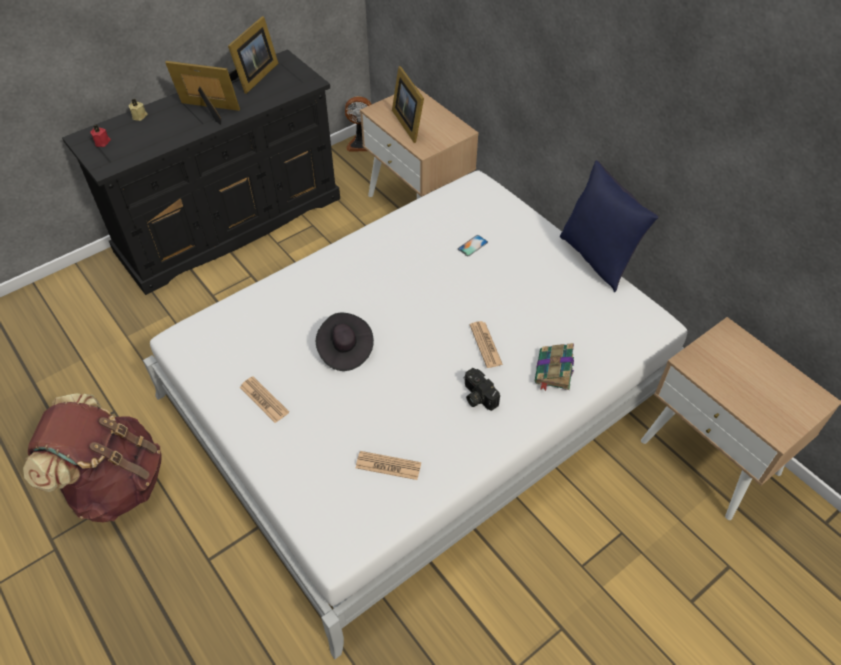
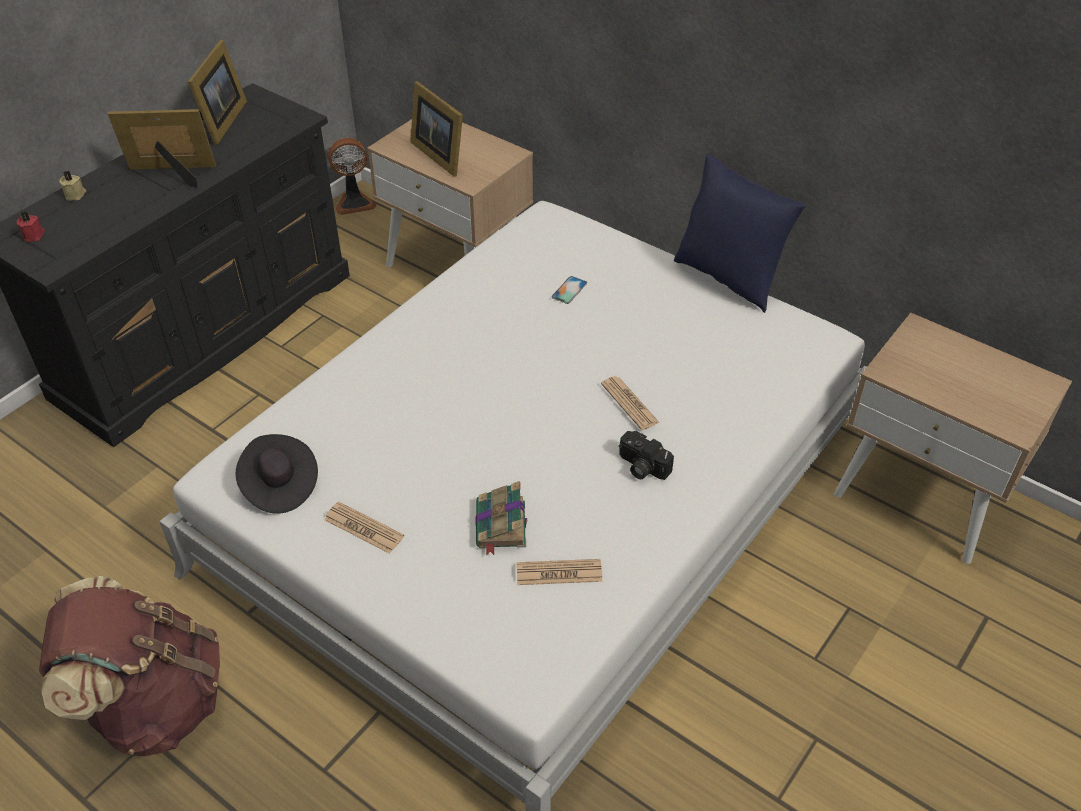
camera: 15 degrees left, 5 degrees down
(345, 350) = (450, 445): black hat -> black hat (279, 486)
(554, 371) = (725, 418): book -> book (501, 526)

